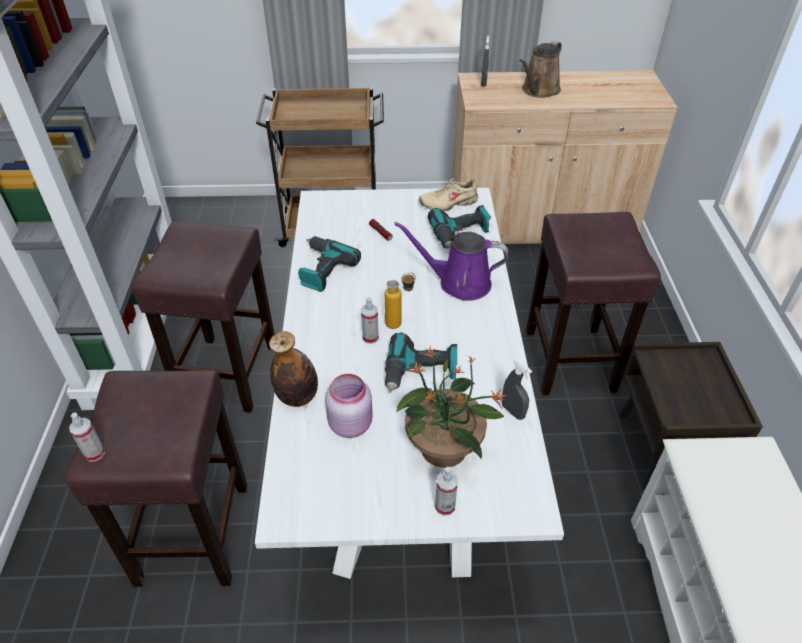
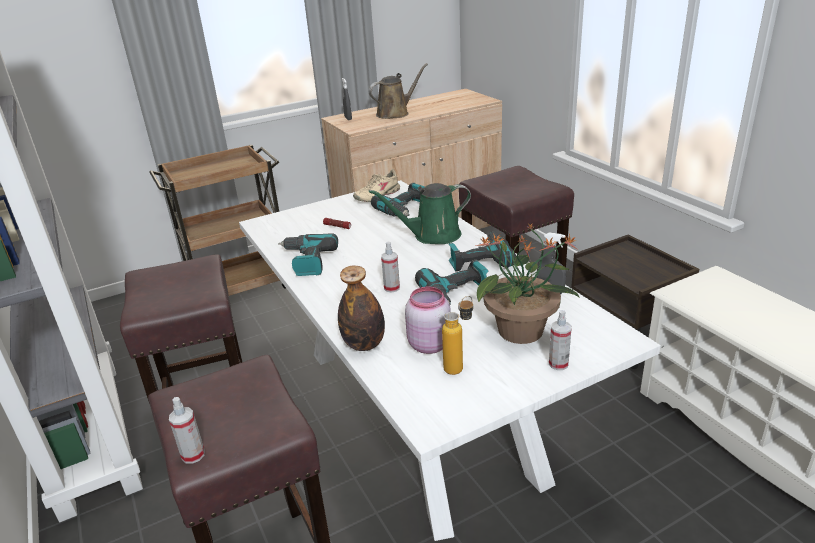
camera: 25 degrees left, 15 degrees down
(400, 323) = (408, 272): bottle -> bottle (459, 366)
(459, 283) = (432, 236): purple watering can -> green watering can
(479, 336) = (479, 259): none -> power drill
(539, 90) = (395, 113): brown watering can -> brown watering can turned 135 degrees counterclockwise

